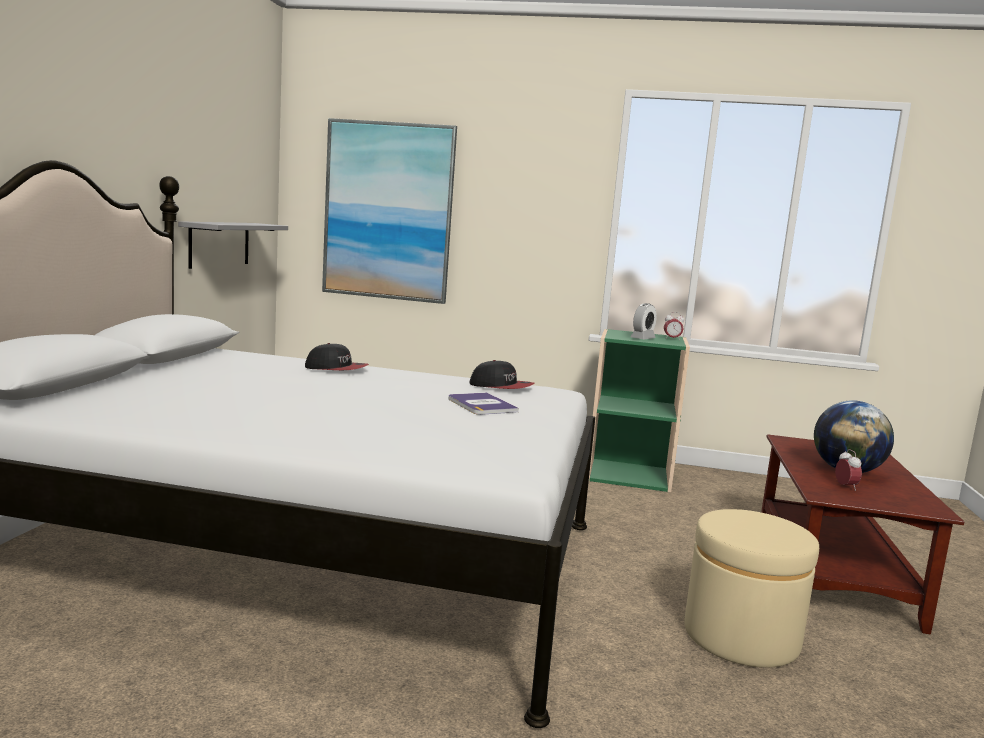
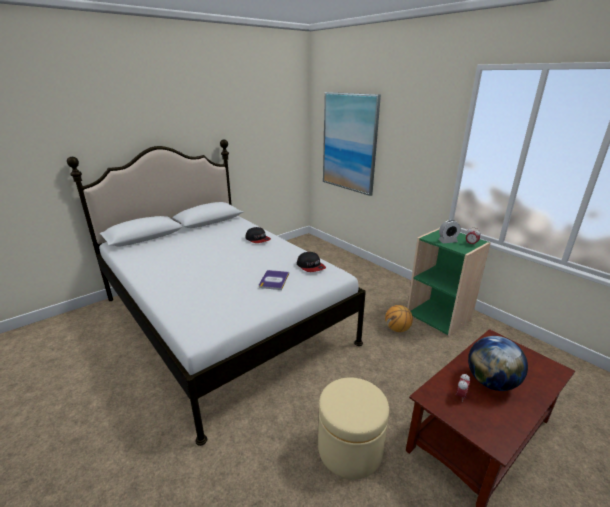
camera: 40 degrees right, 15 degrees up
(219, 244) = (264, 162): grey shelf -> none
(602, 500) = (397, 329): none -> basketball

